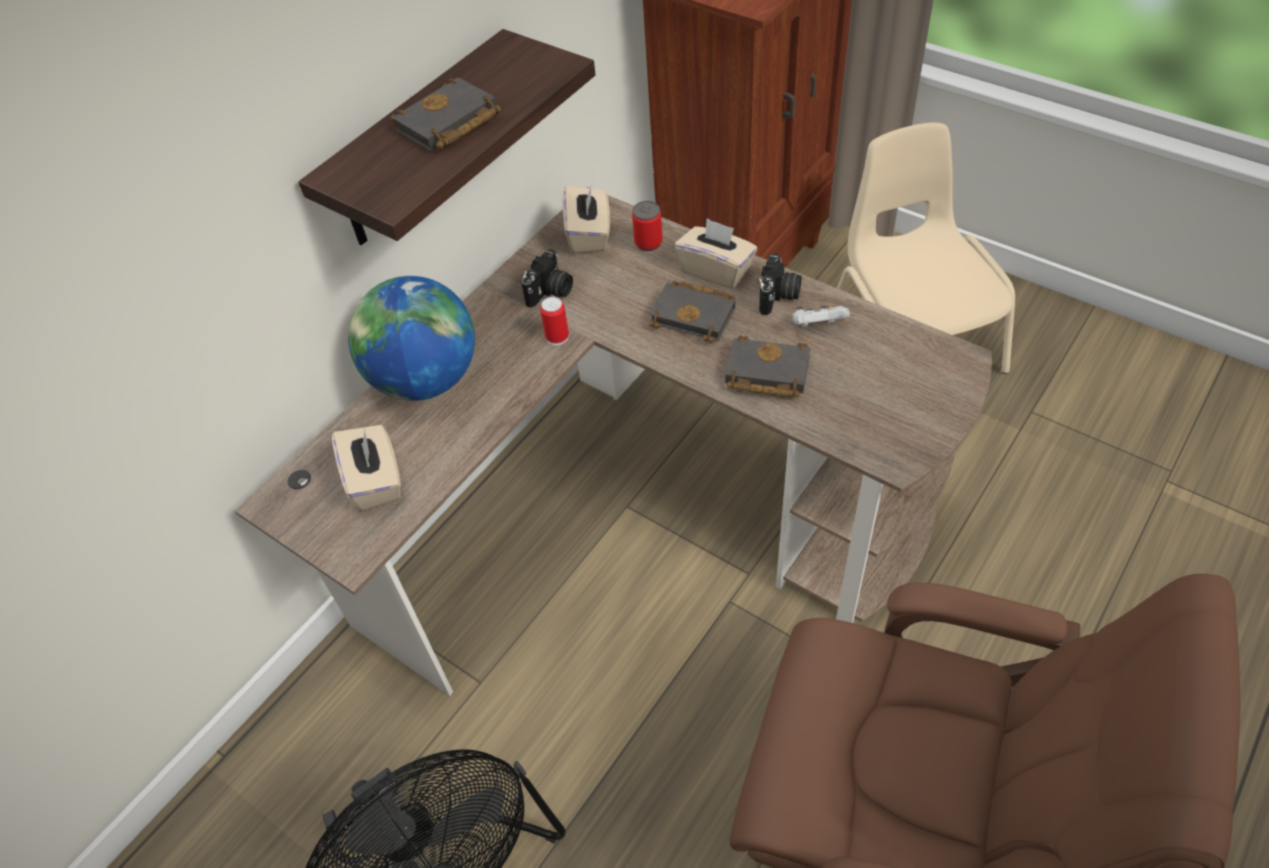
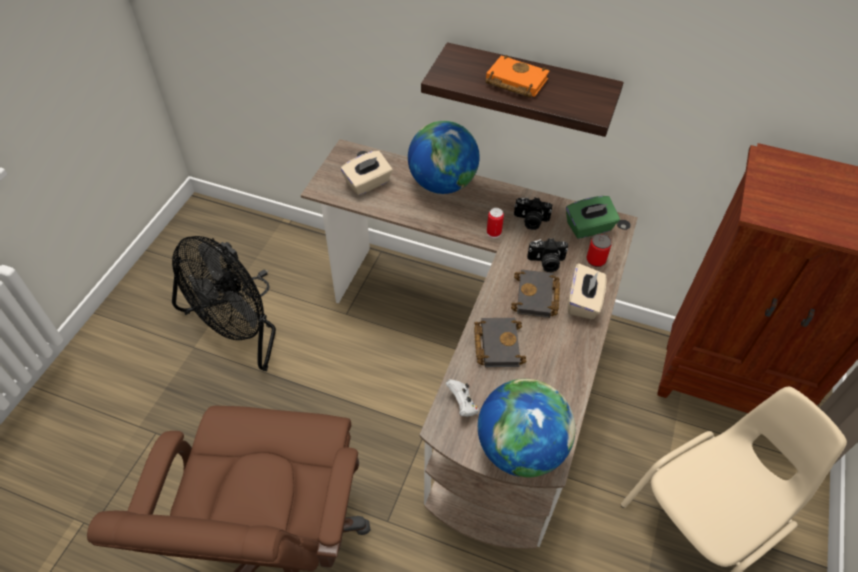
camera: 70 degrees right, 0 degrees up
(448, 125) = (514, 81): black book -> orange book
(589, 235) = (589, 228): beige tissue box -> green tissue box
(779, 296) = (572, 342): camera -> camera (546, 262)
(817, 326) = (550, 368): white game controller -> white game controller (462, 404)
(936, 382) = (520, 448): none -> globe

